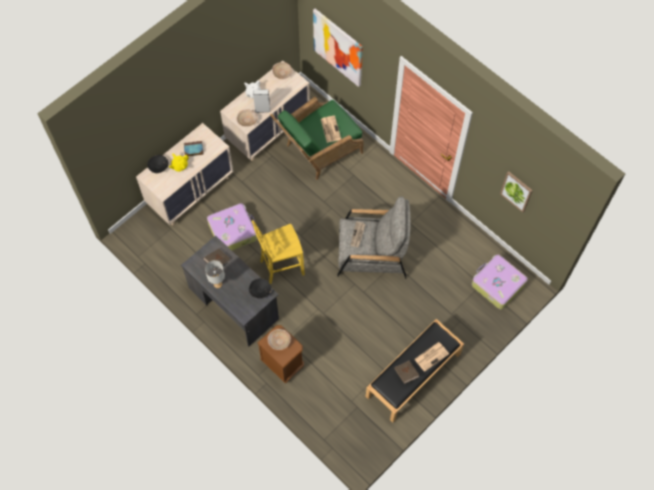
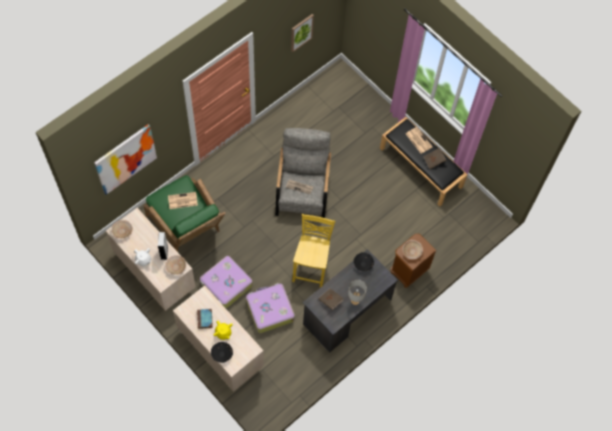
camera: 90 degrees left, 0 degrees up
(280, 267) = (311, 268): yellow chair -> yellow chair turned 150 degrees counterclockwise
(497, 284) = (339, 95): suitcase -> suitcase (226, 285)

